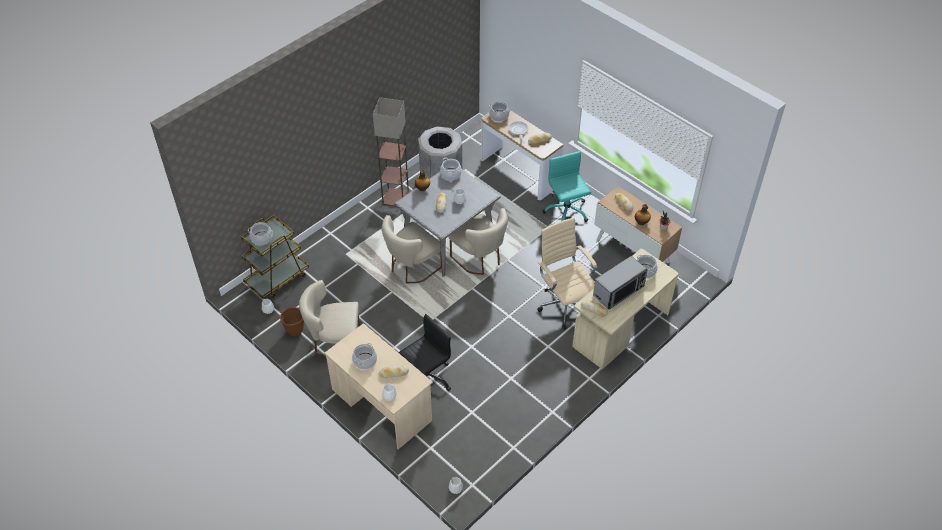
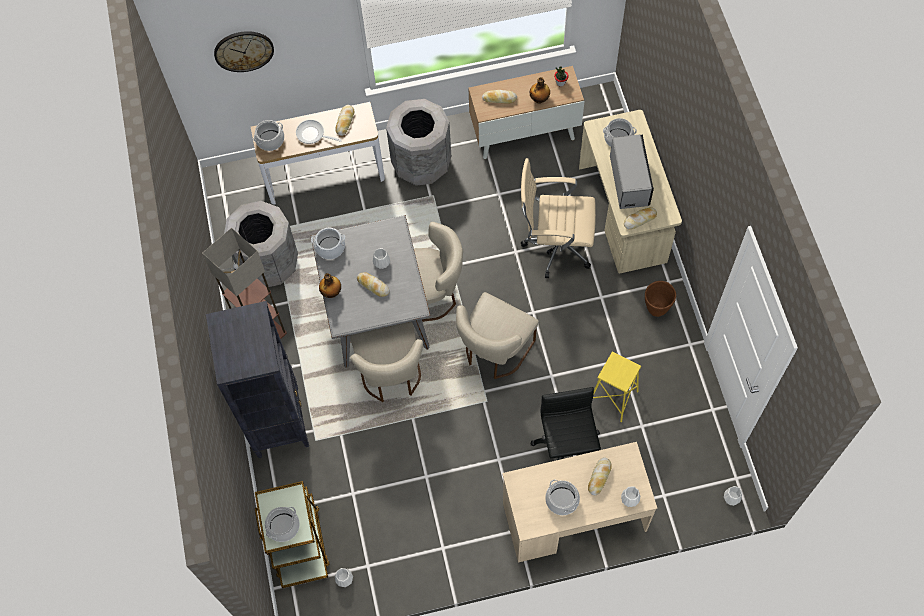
camera: 55 degrees left, 15 degrees up
(295, 331) = (399, 562): brown planter -> brown planter (656, 308)
(335, 343) = (449, 524): beige chair -> beige chair (494, 352)
(346, 232) = (278, 421): none -> black bookcase
(480, 387) = (613, 398): none -> yellow stool
(519, 51) = (243, 50): none -> wall clock
(566, 211) = (421, 164): turquoise office chair -> grey trash can

